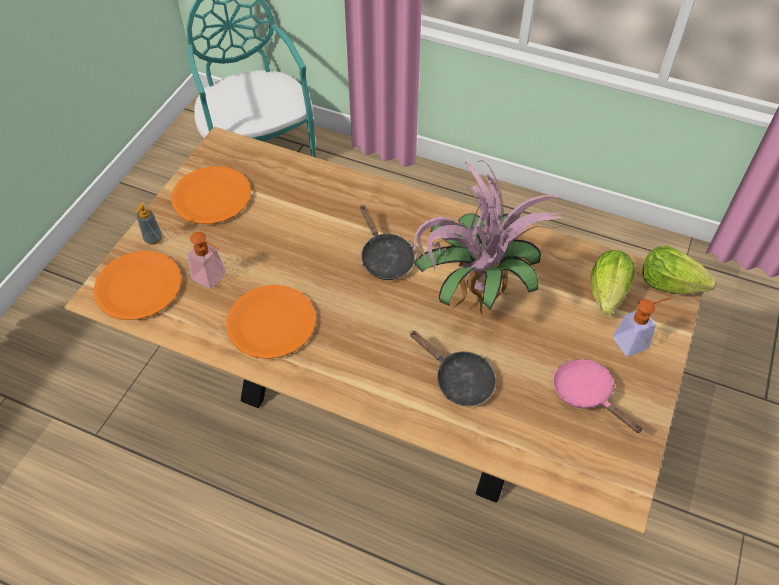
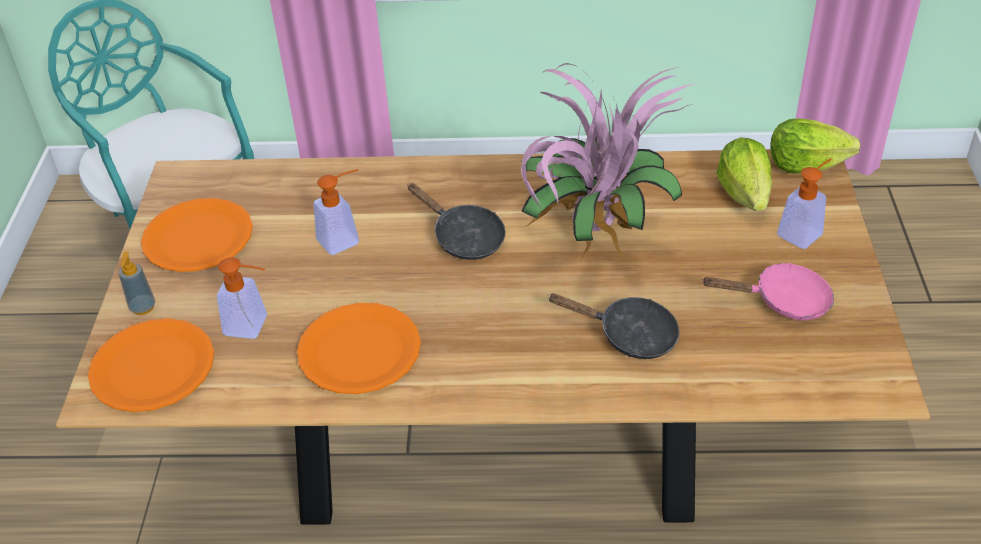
camera: 20 degrees left, 10 degrees down
(305, 230) = (345, 238): none -> soap dispenser
(586, 394) = (783, 301): pink frying pan -> pink frying pan turned 150 degrees clockwise

